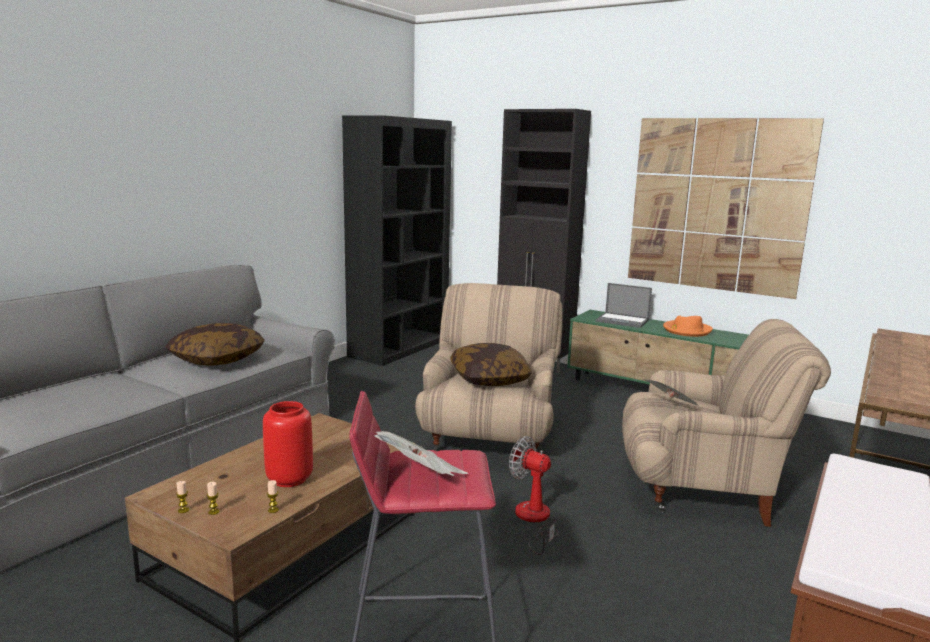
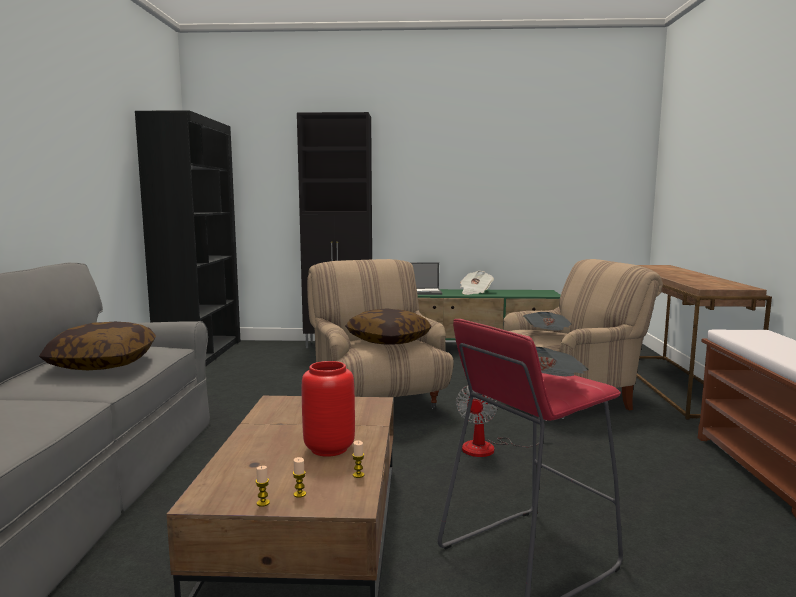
camera: 30 degrees left, 5 degrees down
(534, 520) = (489, 448): fan -> fan turned 75 degrees counterclockwise
(686, 330) = (475, 292): orange hat -> newspaper
(717, 205) = (482, 191): picture -> none

